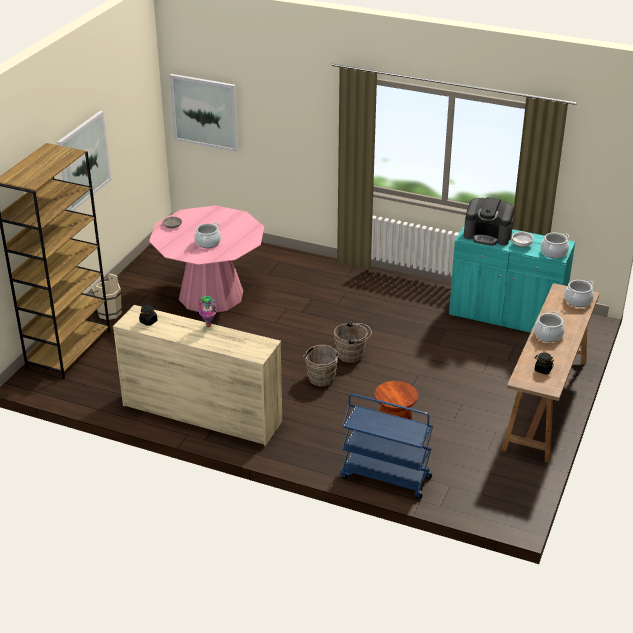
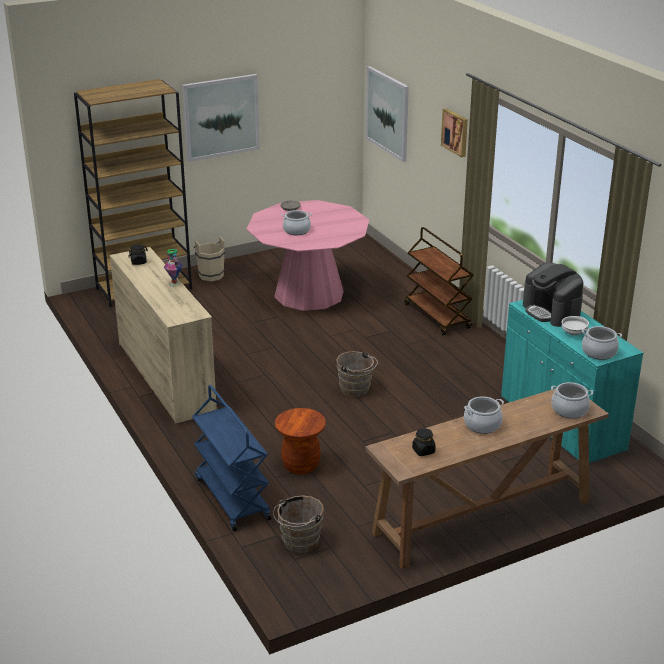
camera: 40 degrees right, 5 degrees down
(310, 114) = (456, 132): none -> picture
(321, 380) = (299, 396): brown bucket -> brown bucket (298, 543)
(328, 273) = (437, 316): none -> brown cart

